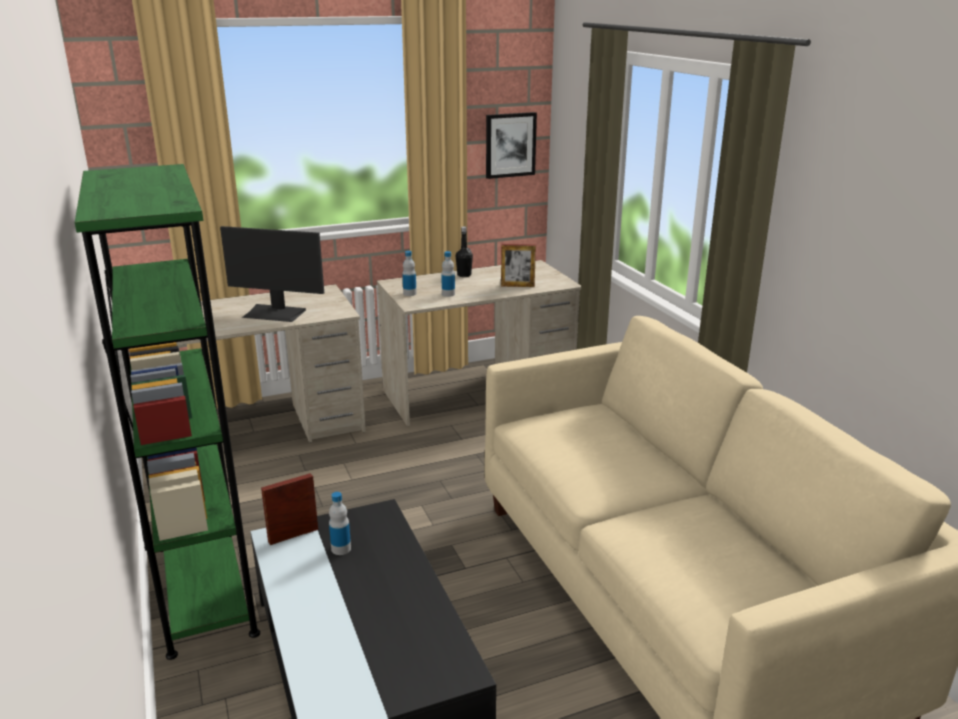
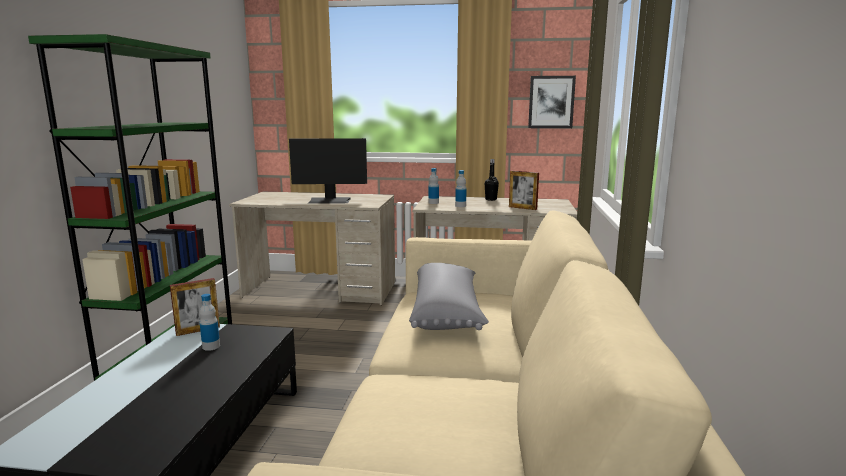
camera: 30 degrees right, 10 degrees down
(275, 313) = (329, 201): monitor -> monitor turned 45 degrees counterclockwise
(293, 535) = (198, 330): picture frame -> picture frame turned 150 degrees clockwise
(582, 444) = (447, 313): none -> grey pillow

